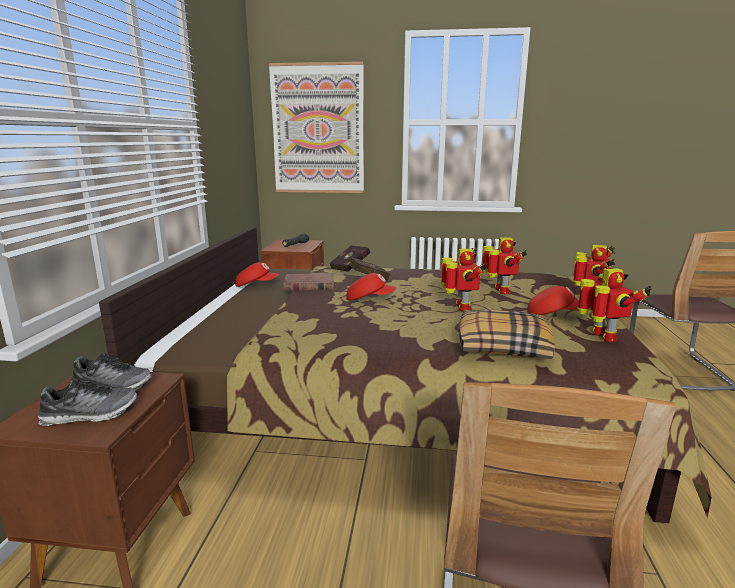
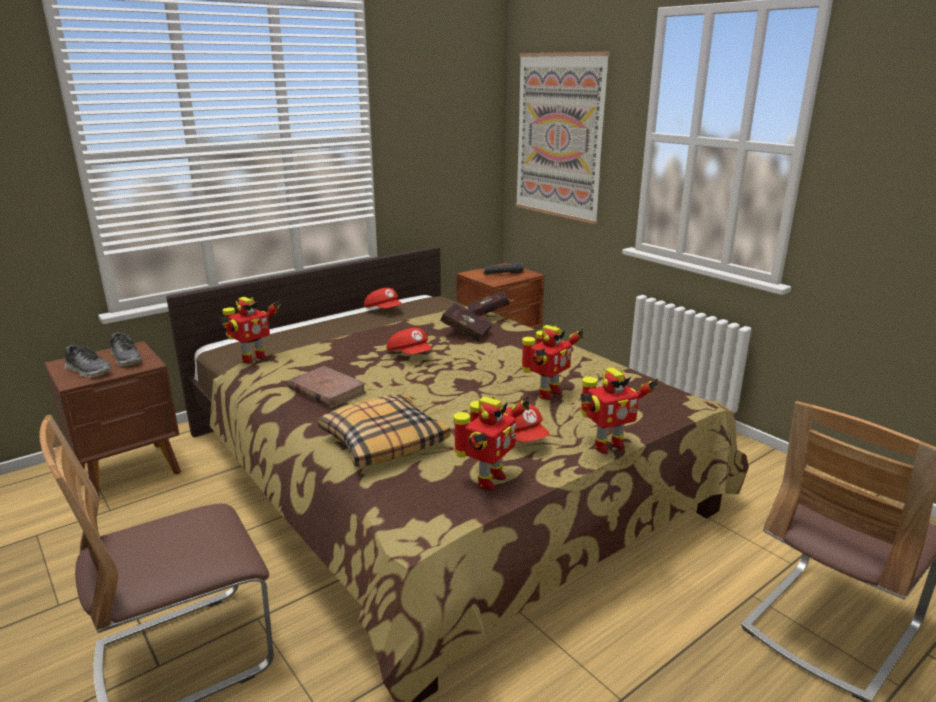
camera: 45 degrees right, 5 degrees up
(309, 285) = (404, 324): brown book -> brown book (327, 391)
(461, 308) = (455, 395): toy robot -> toy robot (252, 359)

